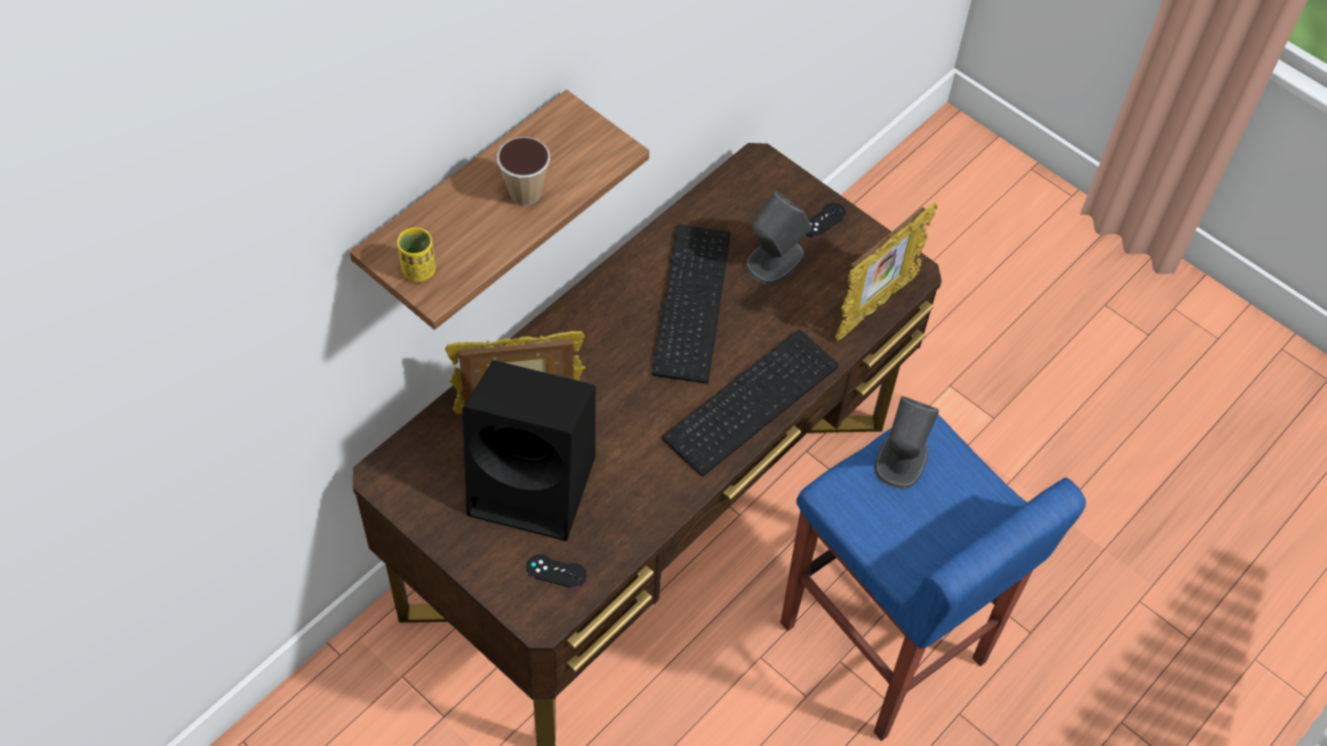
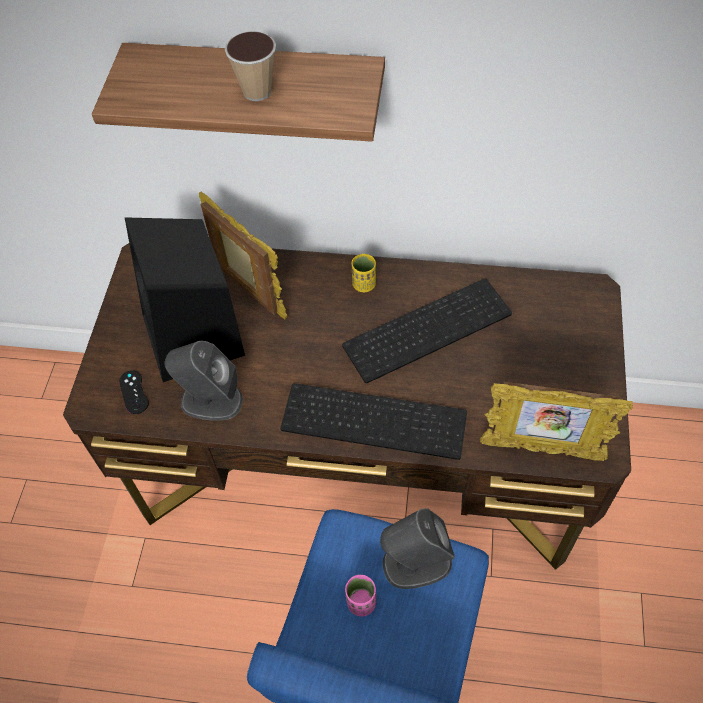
camera: 60 degrees right, 0 degrees up
(418, 270) = (132, 81): yellow cup -> yellow cup (364, 284)
(774, 260) = (516, 356): grey speaker -> grey speaker (210, 400)
(823, 220) = (587, 364): black game controller -> none
(906, 519) = (361, 602): none -> pink cup

